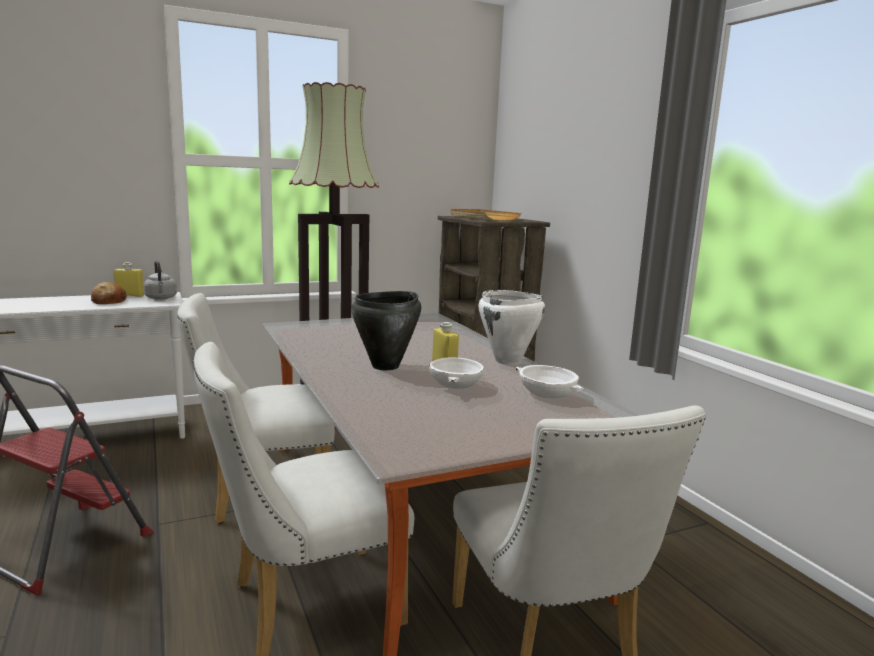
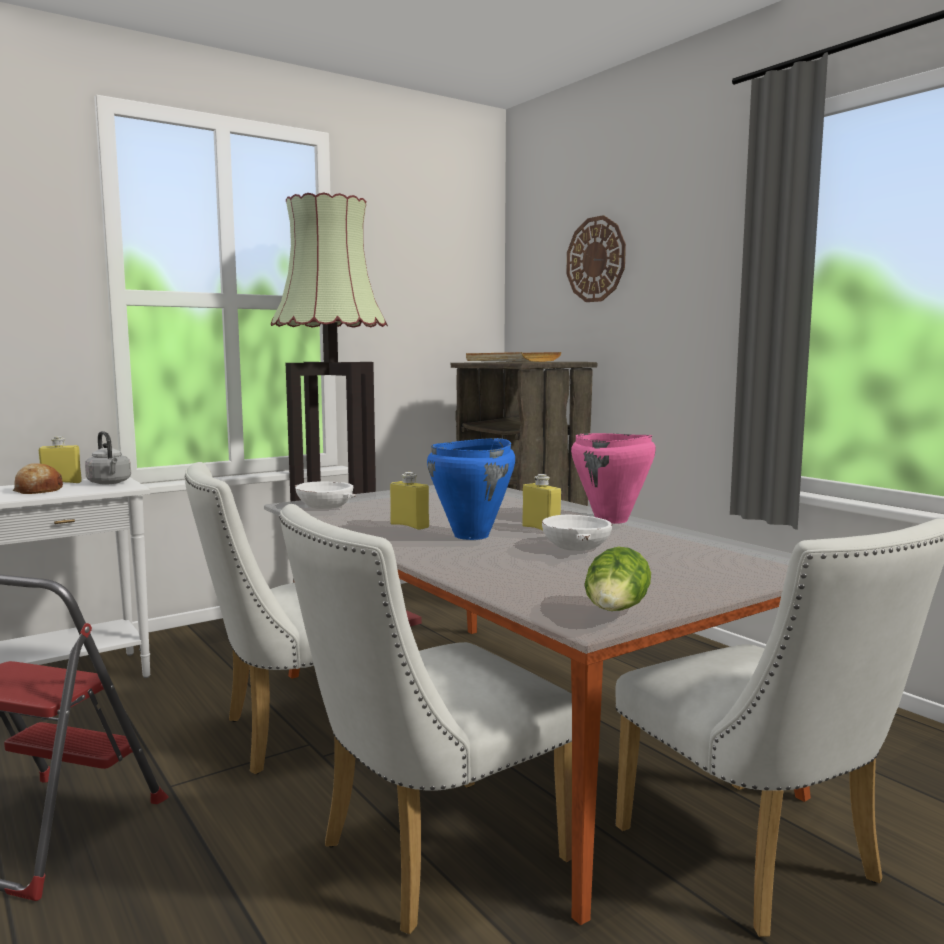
camera: 10 degrees left, 5 degrees down
(348, 352) = (409, 526): none -> yellow bottle
(386, 366) = (472, 536): black cooking pot -> blue cooking pot
(428, 450) = (616, 612): none -> lettuce
(508, 361) = (611, 520): white cooking pot -> pink cooking pot
(548, 393) = (691, 546): white bowl -> white bowl (326, 506)
(556, 137) = (596, 259): none -> wall clock

